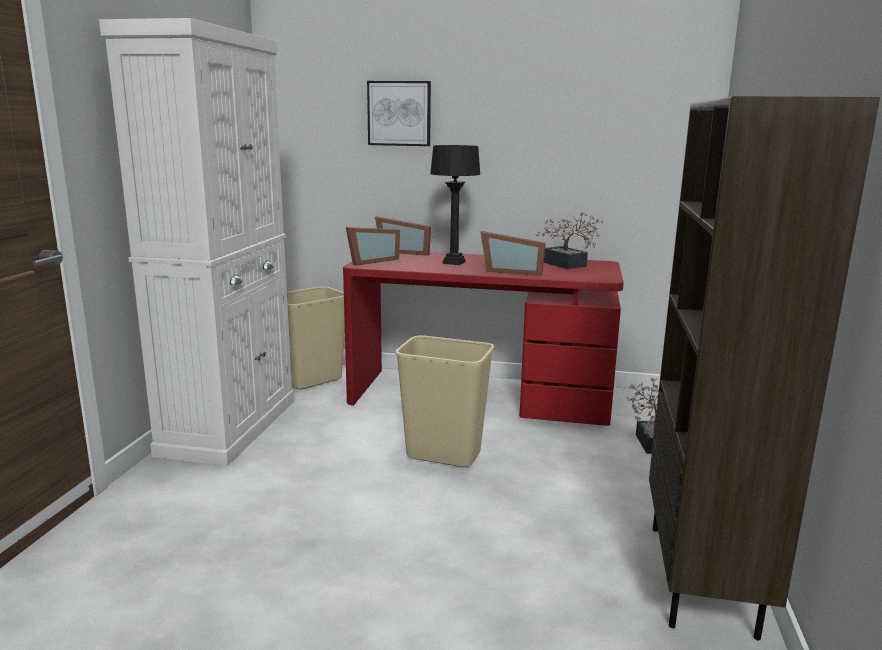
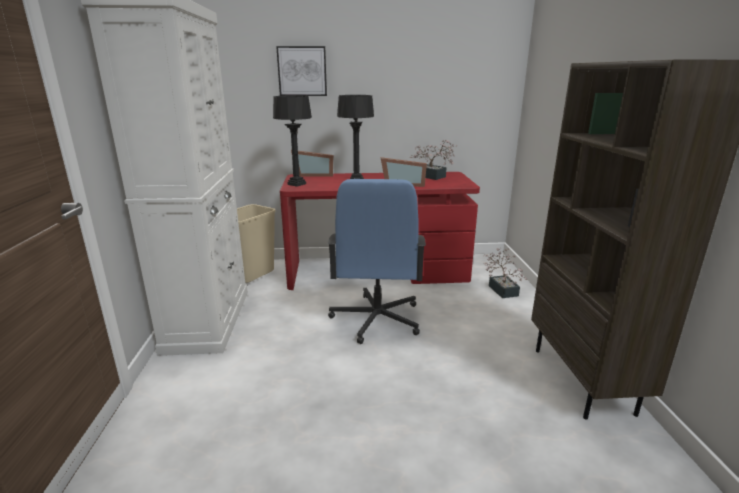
camera: 15 degrees left, 5 degrees up
(370, 261) = (296, 184): picture frame -> black table lamp
(442, 455) = (376, 319): beige trash can -> blue office chair

